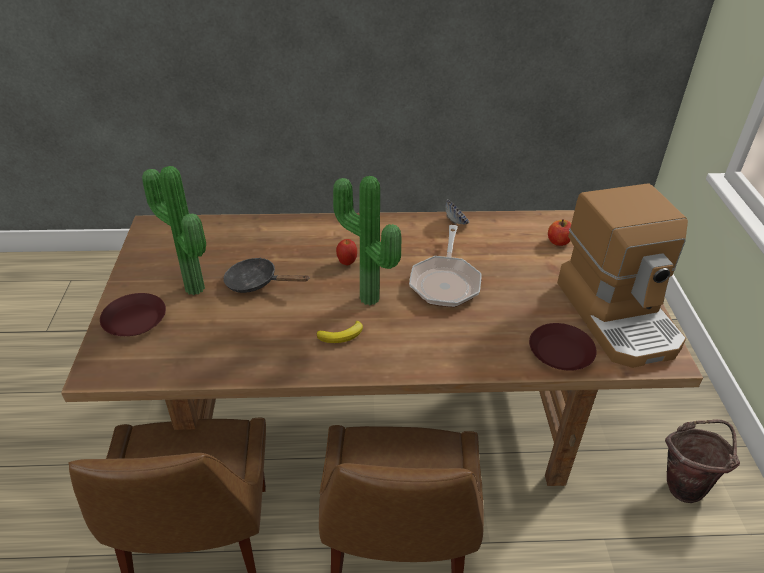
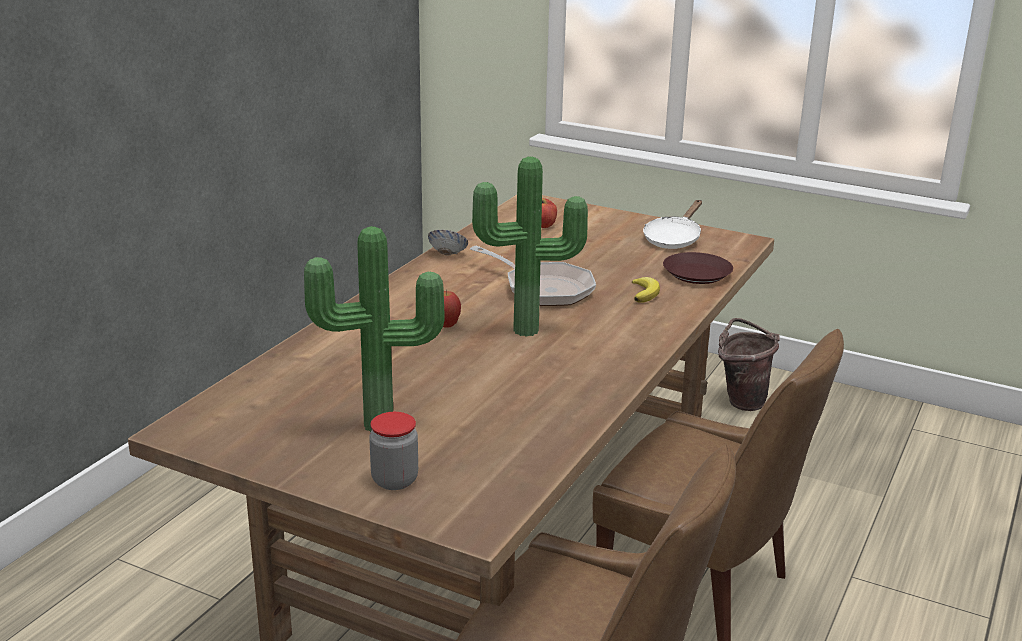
camera: 60 degrees left, 15 degrees down
(134, 319) = (394, 480): brown plate -> jar
(256, 283) = (418, 384): black frying pan -> none
(342, 335) = (571, 360): banana -> banana (645, 293)
(619, 315) = (673, 239): coffee machine -> white frying pan

